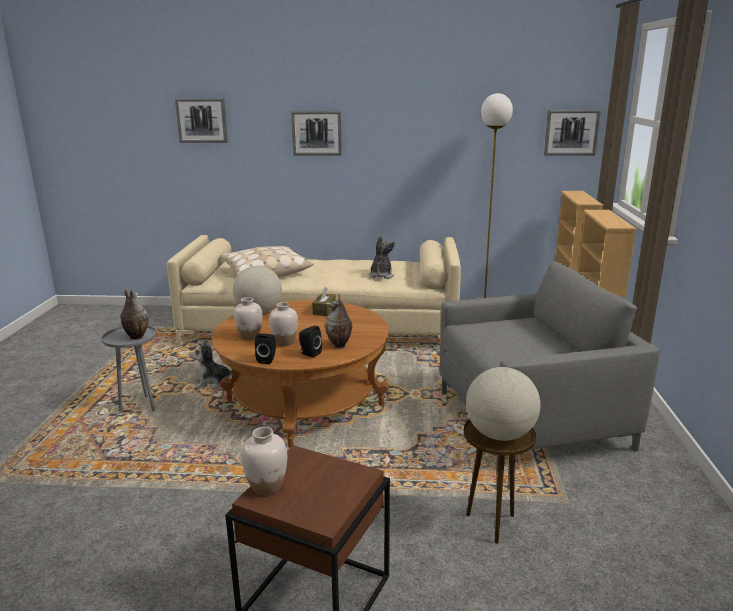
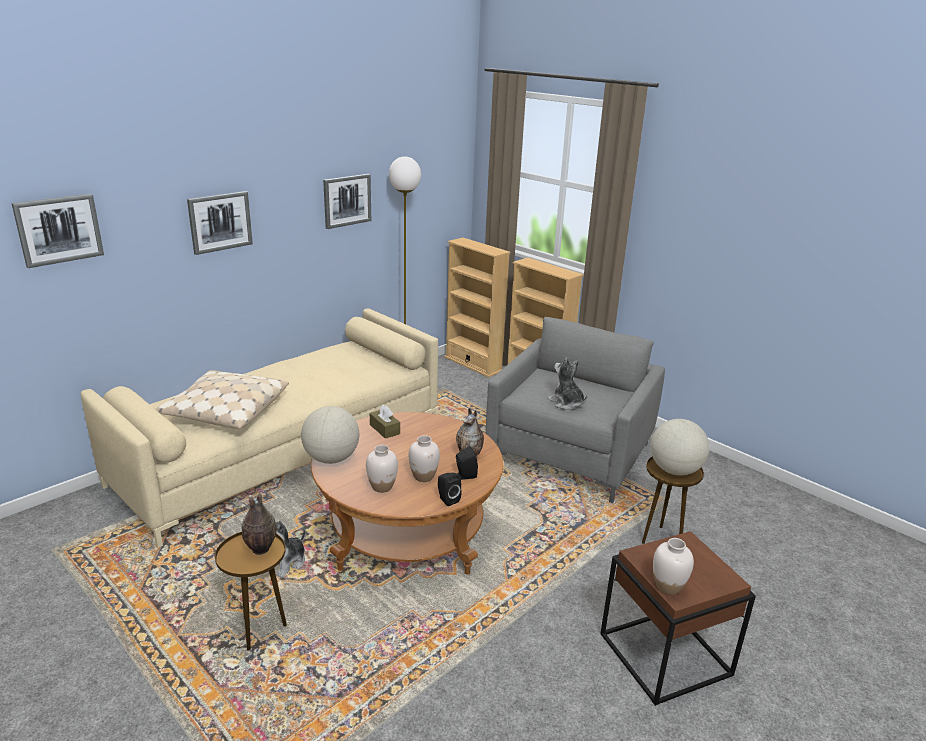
camera: 50 degrees left, 5 degrees up
(140, 406) = (260, 631): grey side table -> brown side table
(381, 275) = (349, 371): plush toy -> plush toy (566, 403)
(571, 132) = (448, 184): picture -> picture (347, 200)

